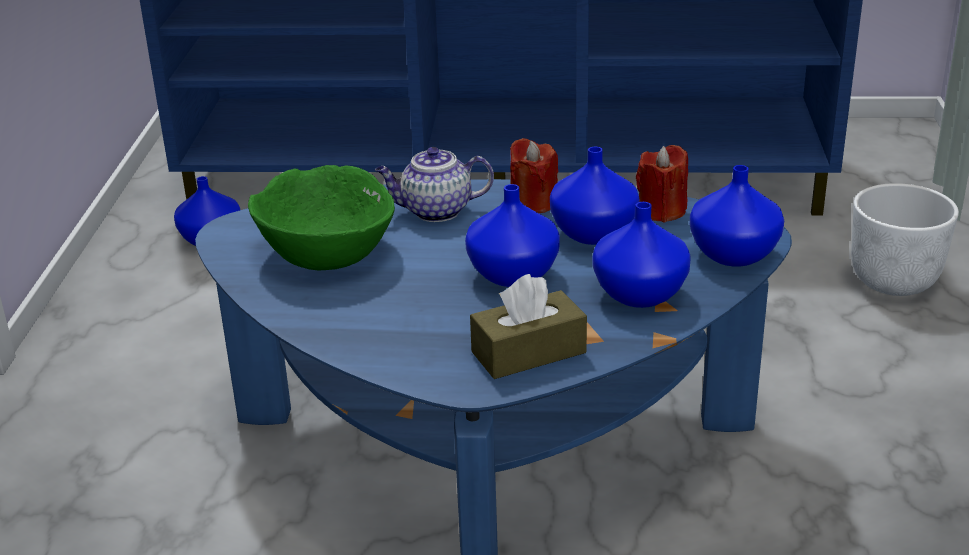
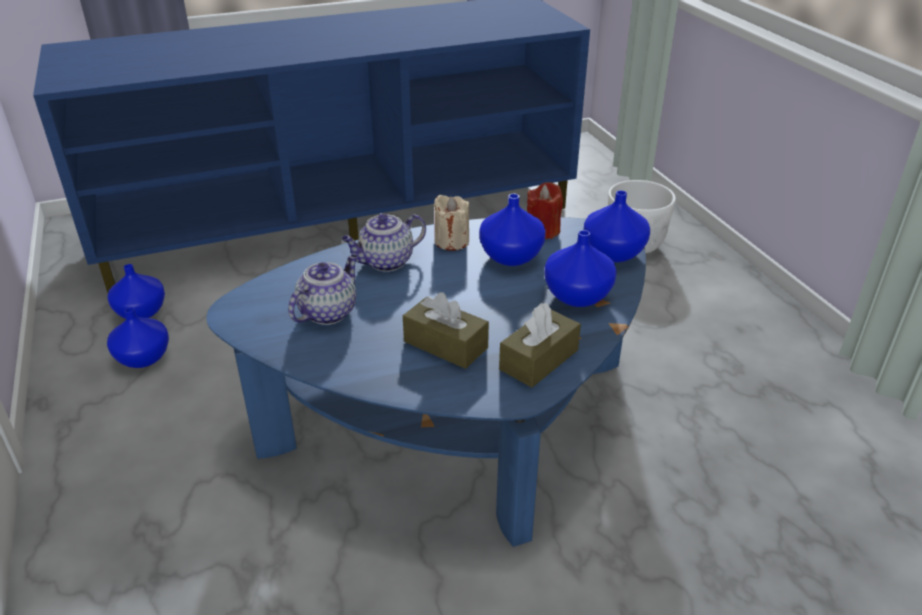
camera: 25 degrees left, 5 degrees up
(328, 251) = (328, 312): green bowl -> teapot
(431, 312) = (445, 345): none -> brown tissue box
(513, 275) = (481, 301): blue vase -> blue vase (143, 358)
(533, 203) = (451, 241): red candle -> beige candle

